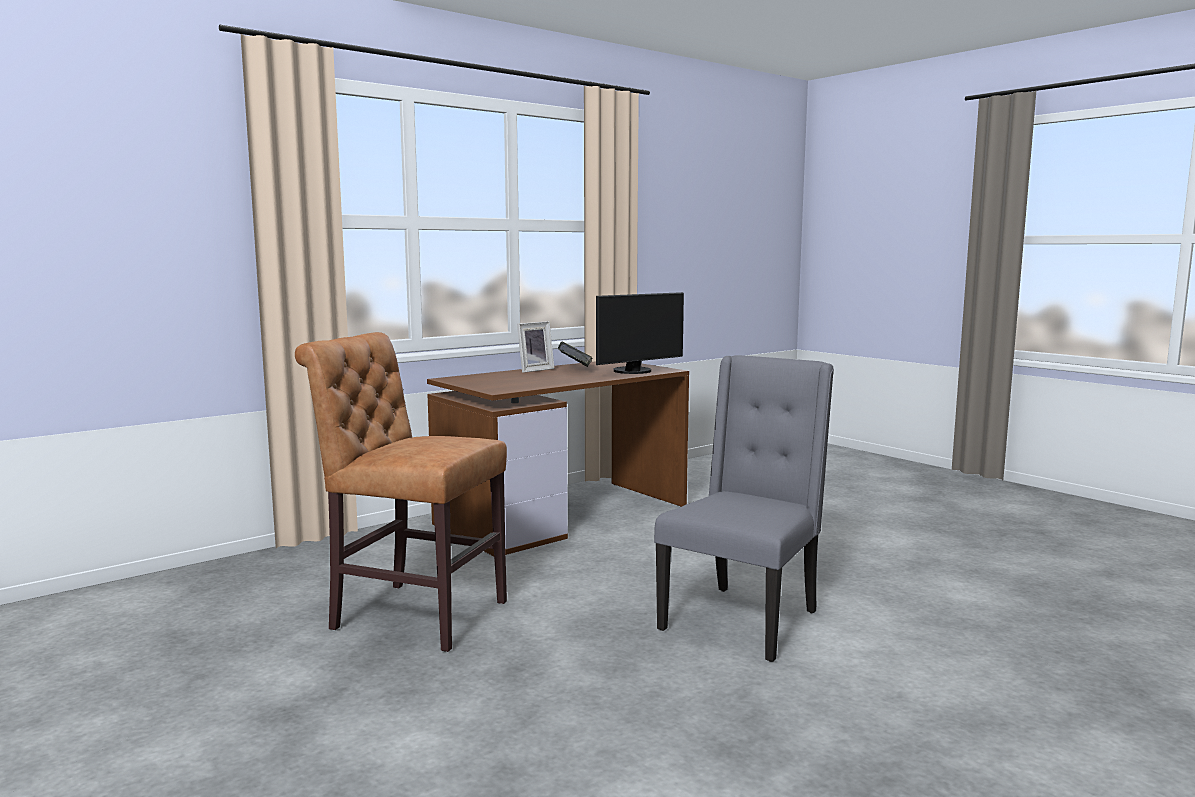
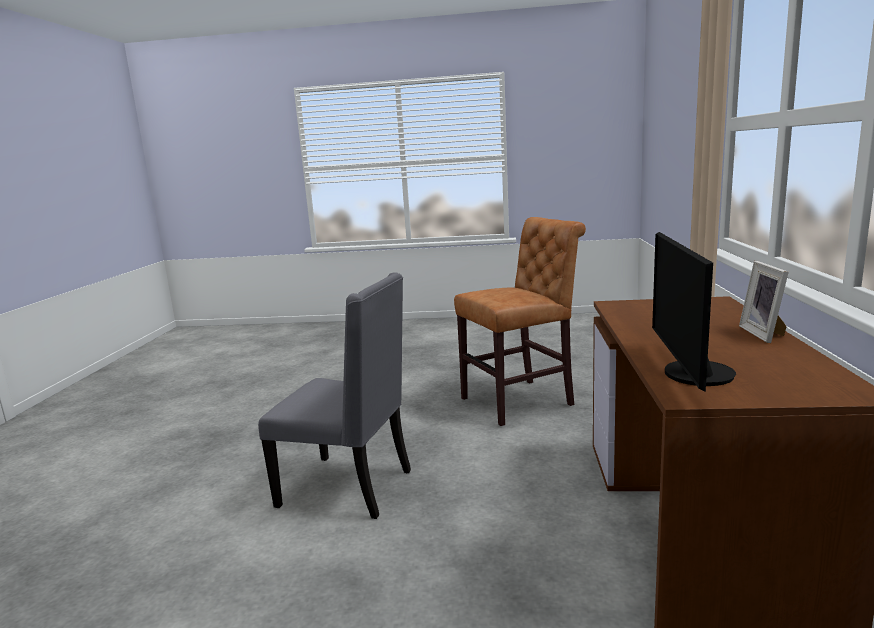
camera: 135 degrees right, 5 degrees up
(575, 369) = (748, 351): book -> none
(742, 620) = (349, 488): grey chair -> grey chair turned 60 degrees counterclockwise

